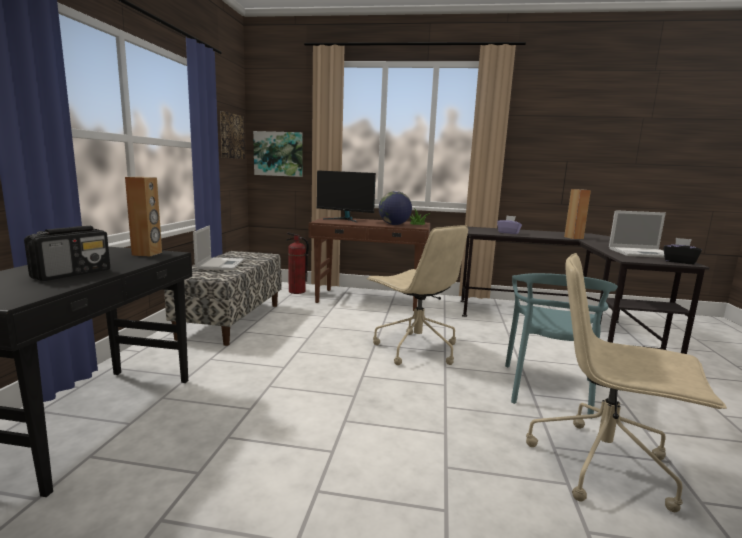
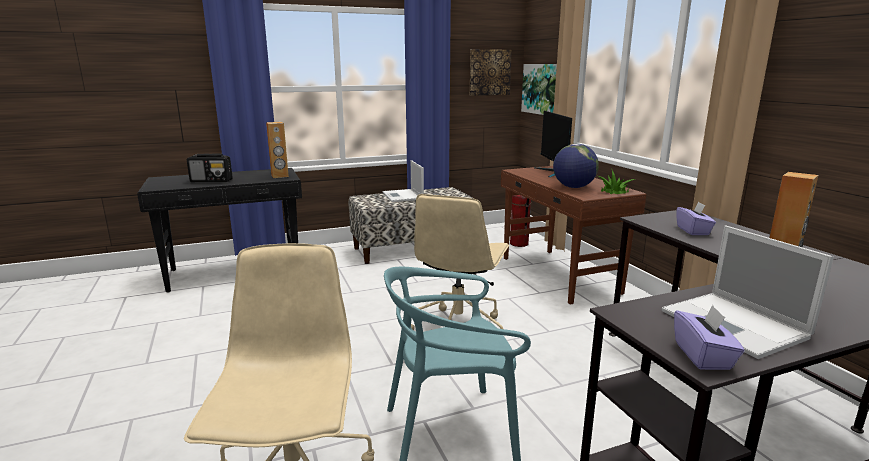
camera: 60 degrees right, 5 degrees up
(220, 264) = (403, 196): laptop -> laptop turned 105 degrees clockwise
(679, 262) = (703, 356): black tissue box -> purple tissue box

